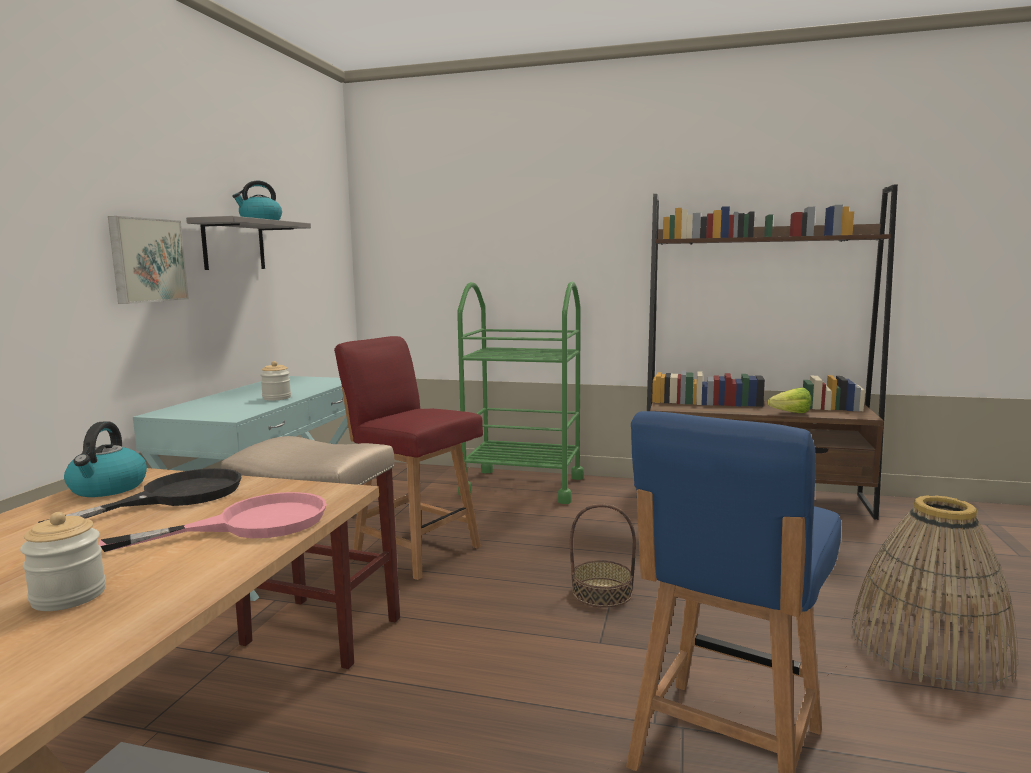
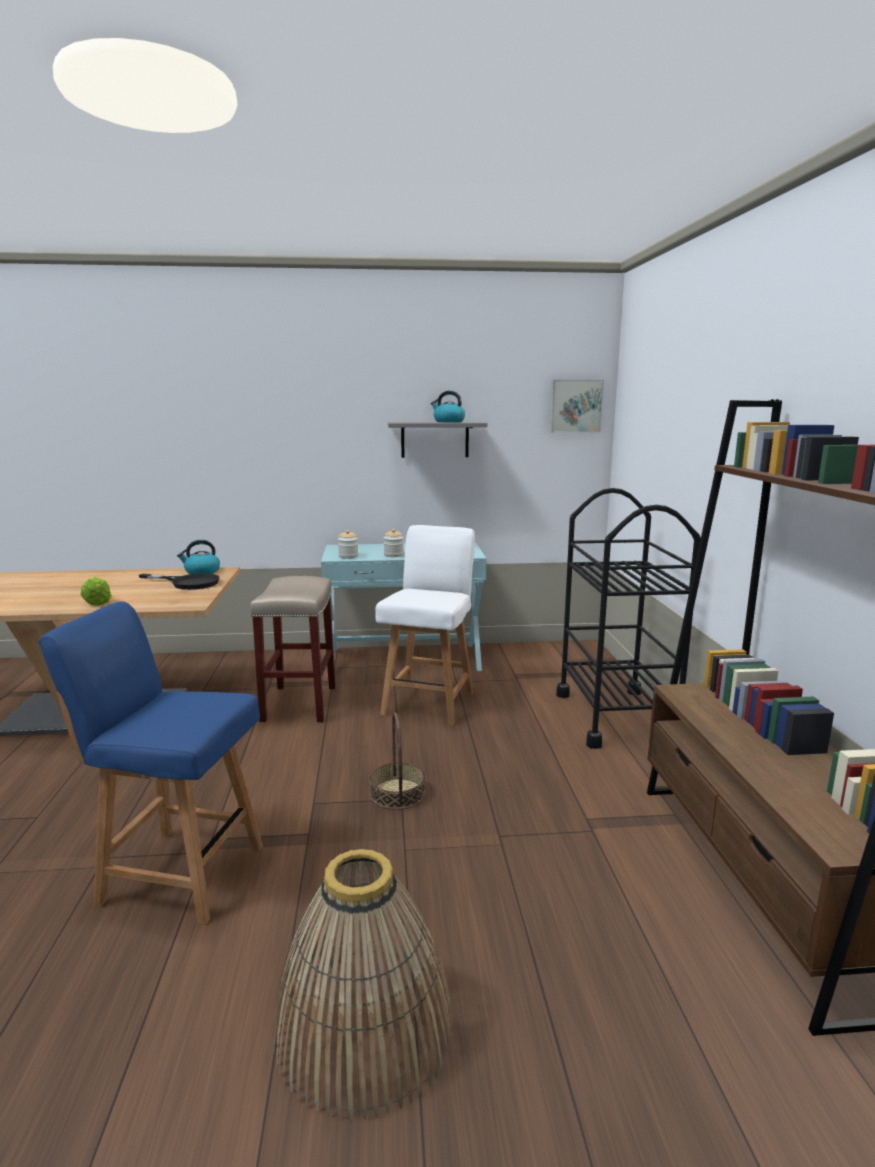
camera: 70 degrees right, 5 degrees up
(69, 596) = (73, 596): jar -> jar (348, 556)
(146, 260) = (350, 451): picture -> picture (575, 406)
(252, 524) = (145, 601): pink frying pan -> none
(415, 550) = (429, 702): red chair -> white chair
(523, 486) = (615, 717): green cart -> black cart
(787, 413) = (758, 773): lettuce -> lettuce (98, 601)

